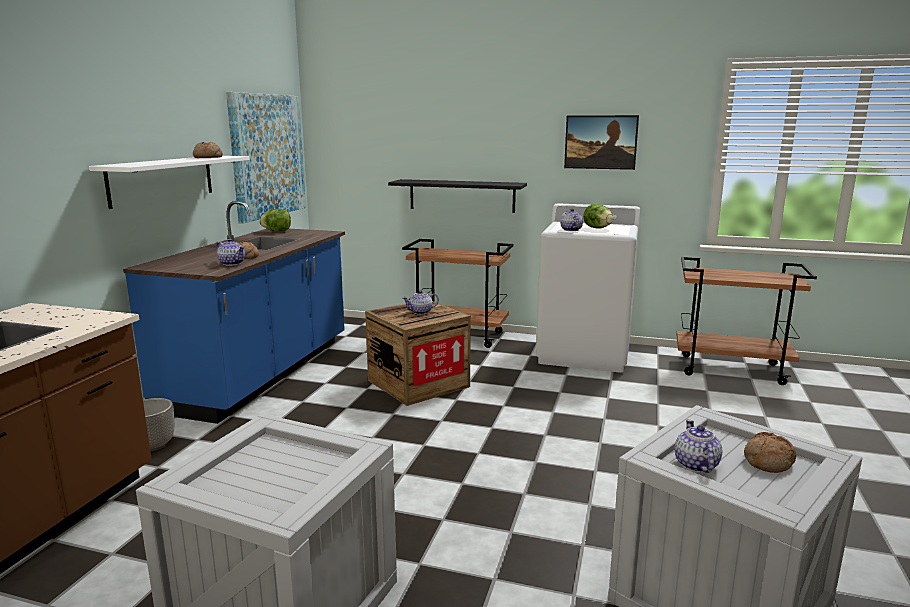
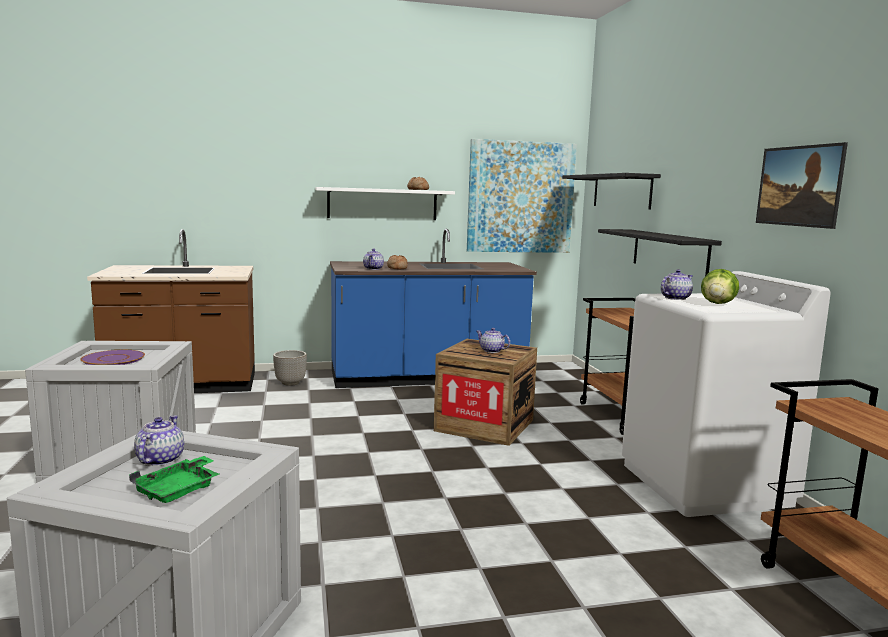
camera: 60 degrees right, 5 degrees down
(272, 473) = (114, 359): none -> purple plate
(277, 231) = (497, 264): lettuce -> none
(377, 144) = (621, 191): none -> black shelf
(695, 465) = (159, 460): teapot -> teapot turned 60 degrees counterclockwise
(767, 461) = (179, 490): bread -> green tray

